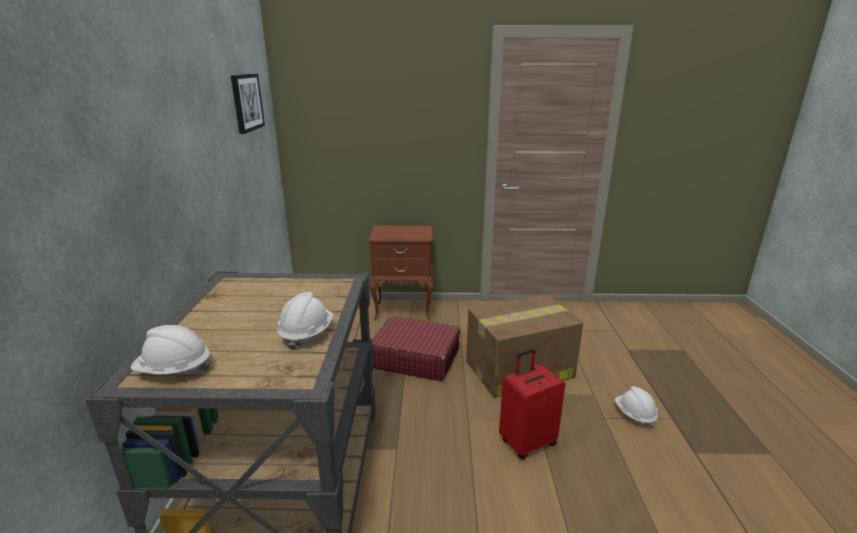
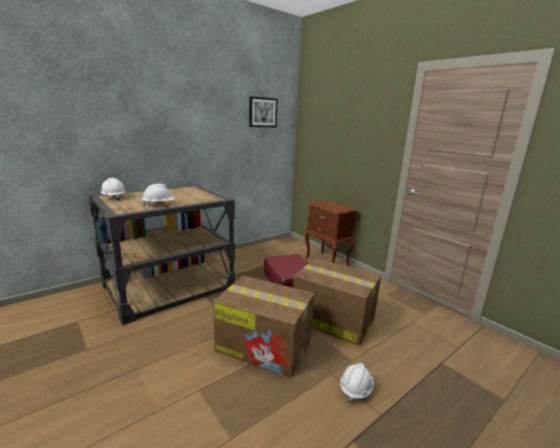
camera: 50 degrees right, 5 degrees down
(527, 442) = (265, 345): red suitcase -> cardboard box

